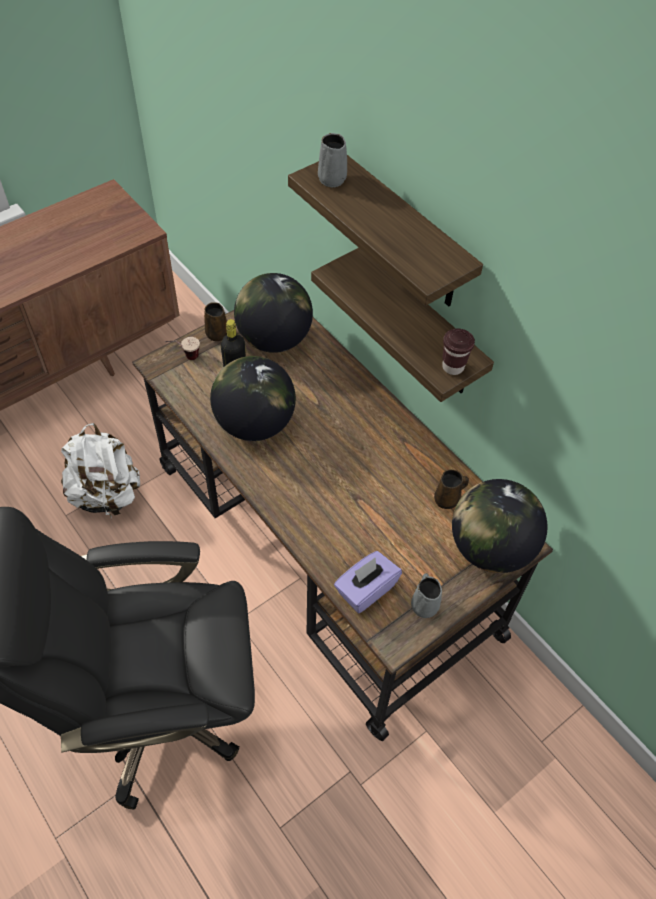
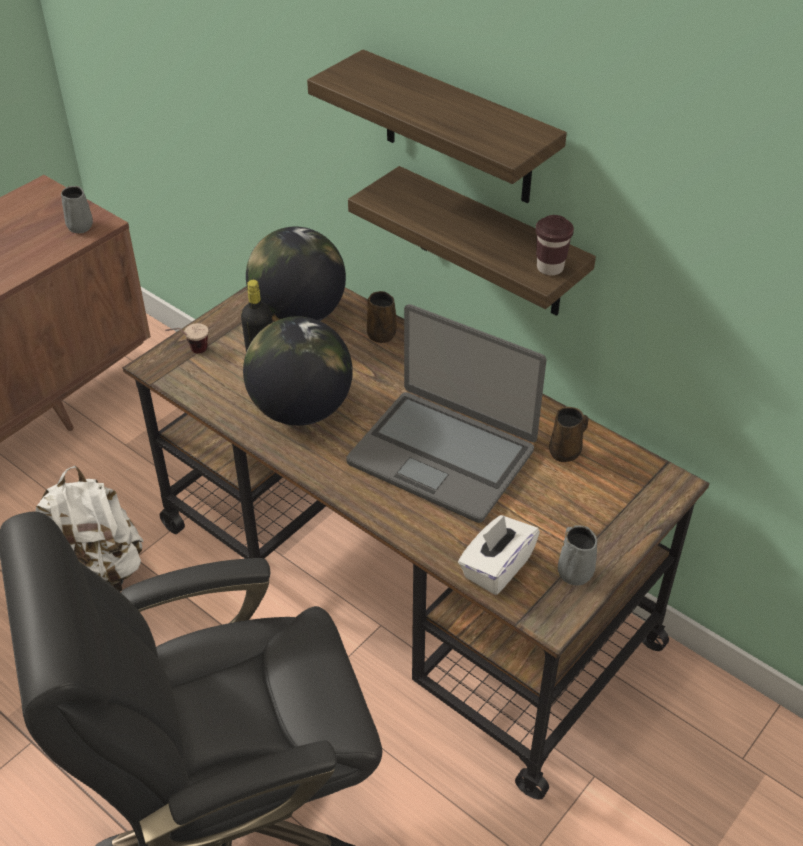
camera: 10 degrees left, 10 degrees down
(216, 333) = (223, 319): brown mug -> brown mug (380, 333)
(332, 178) = (361, 75): grey mug -> grey mug (80, 226)
(351, 484) = (442, 455): none -> laptop
(366, 589) = (496, 567): purple tissue box -> white tissue box
(490, 548) = (634, 494): globe -> none

